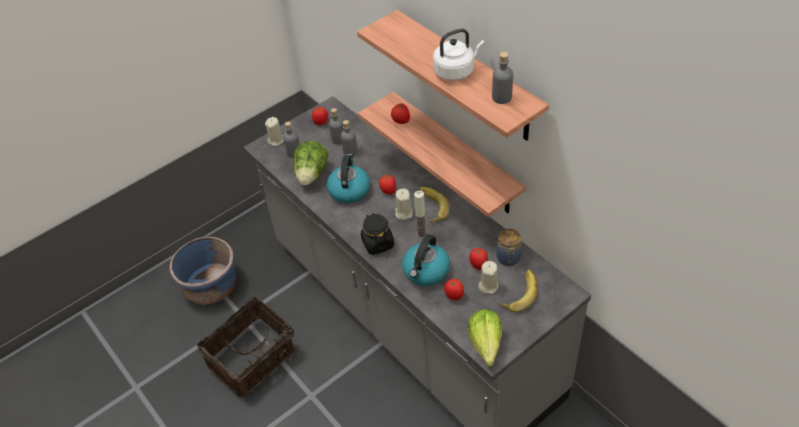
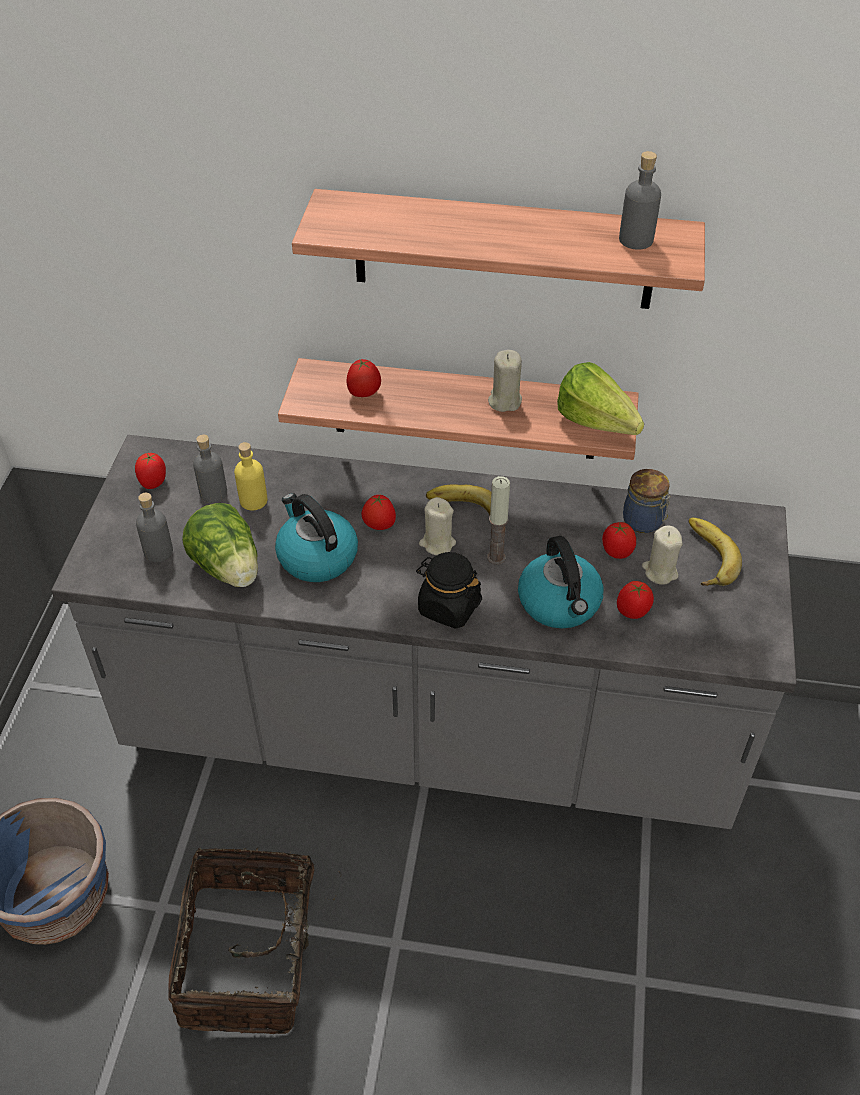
camera: 45 degrees left, 0 degrees up
(276, 140) = (104, 548): beige candle -> beige candle (504, 401)
(350, 151) = (253, 500): grey bottle -> yellow bottle
(456, 71) = (526, 234): white kettle -> none
(485, 349) = (749, 654): lettuce -> lettuce (600, 427)

